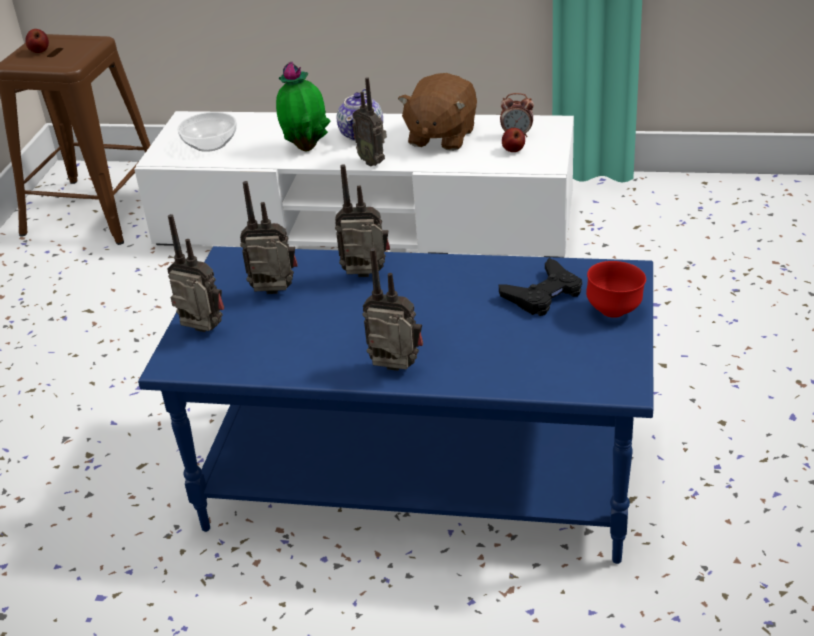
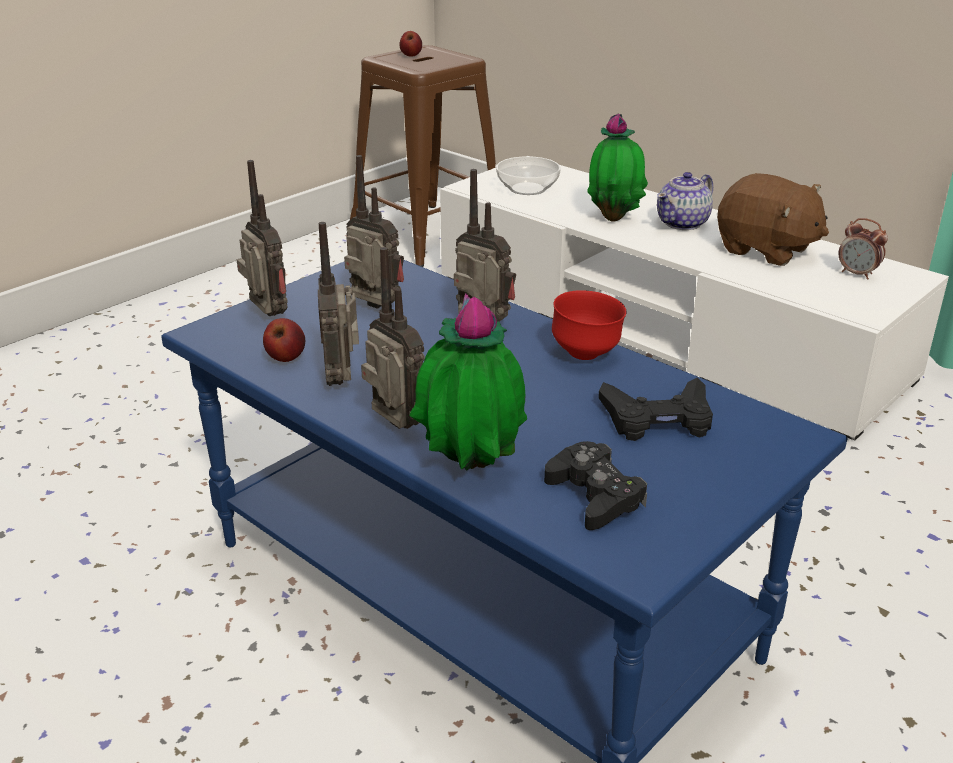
camera: 30 degrees right, 5 degrees down
(373, 161) = (668, 250): radio -> radio (343, 378)
(441, 137) = (766, 250): brown plush toy -> brown plush toy turned 105 degrees counterclockwise
(473, 378) = (469, 472): none -> potted plant
(513, 150) = (837, 287): apple -> apple (285, 358)
(558, 358) = (594, 496): none -> black game controller
(614, 311) = (729, 473): red bowl -> red bowl (586, 354)

